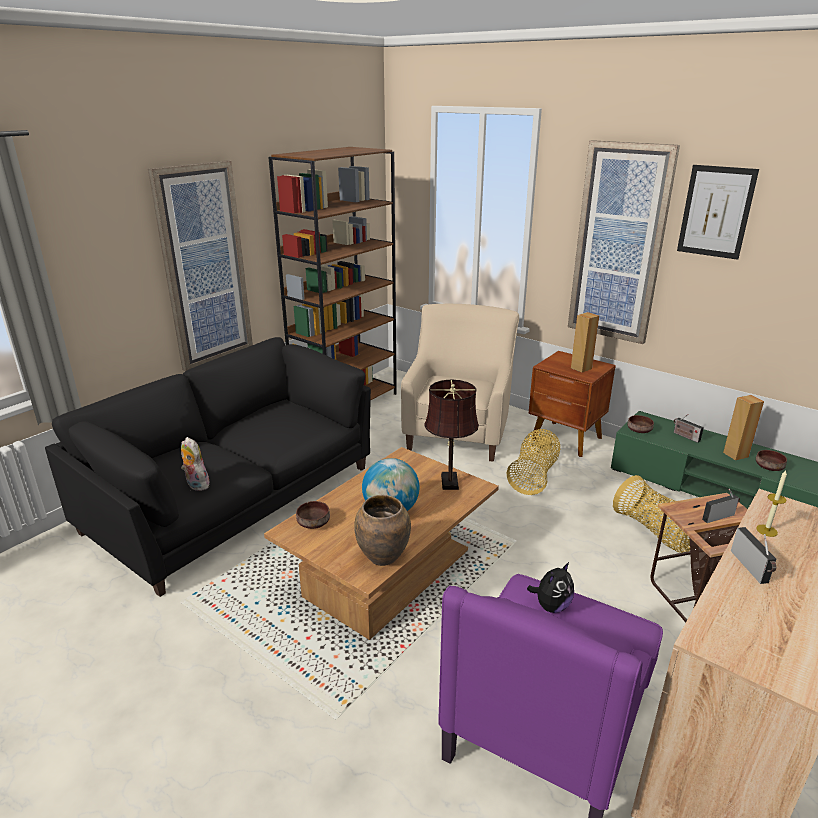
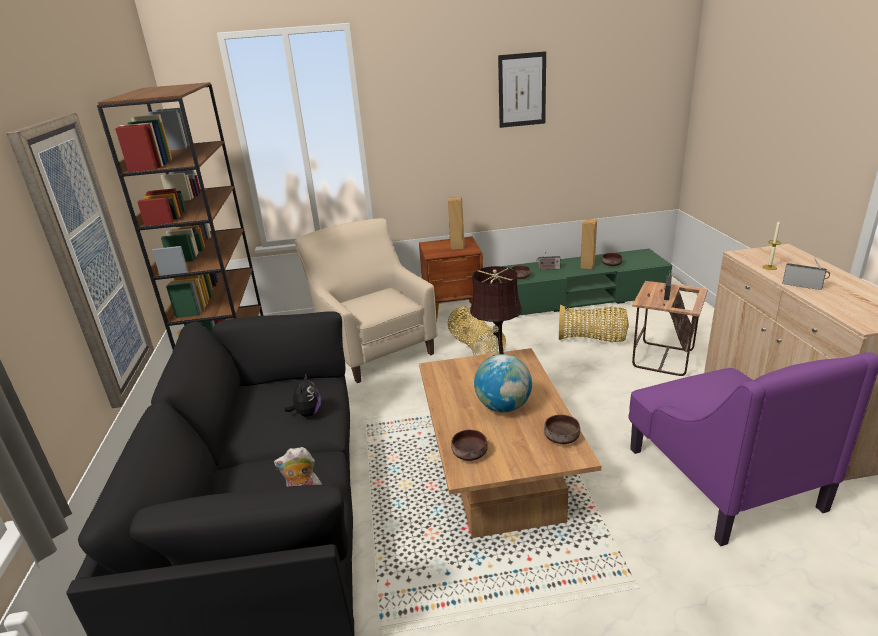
camera: 45 degrees left, 0 degrees up
(383, 557) = (561, 437): brown vase -> brown bowl
(551, 606) = (688, 392): plush toy -> plush toy (307, 413)
(619, 244) = (451, 133): picture -> none

